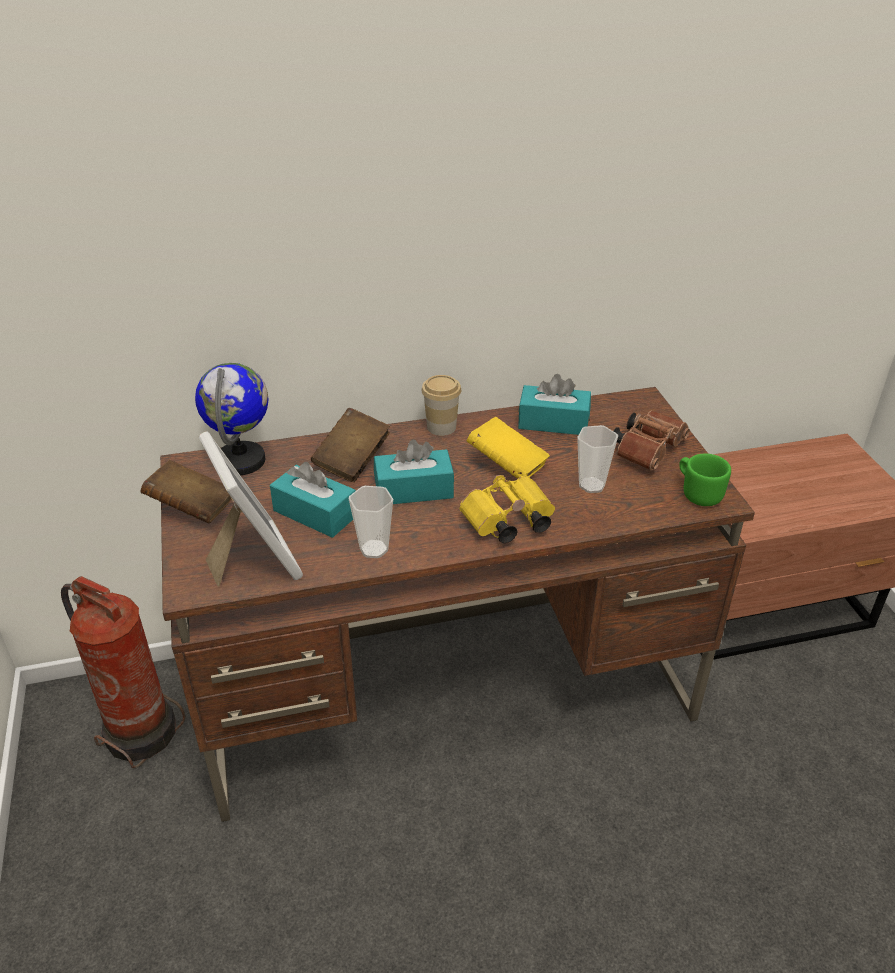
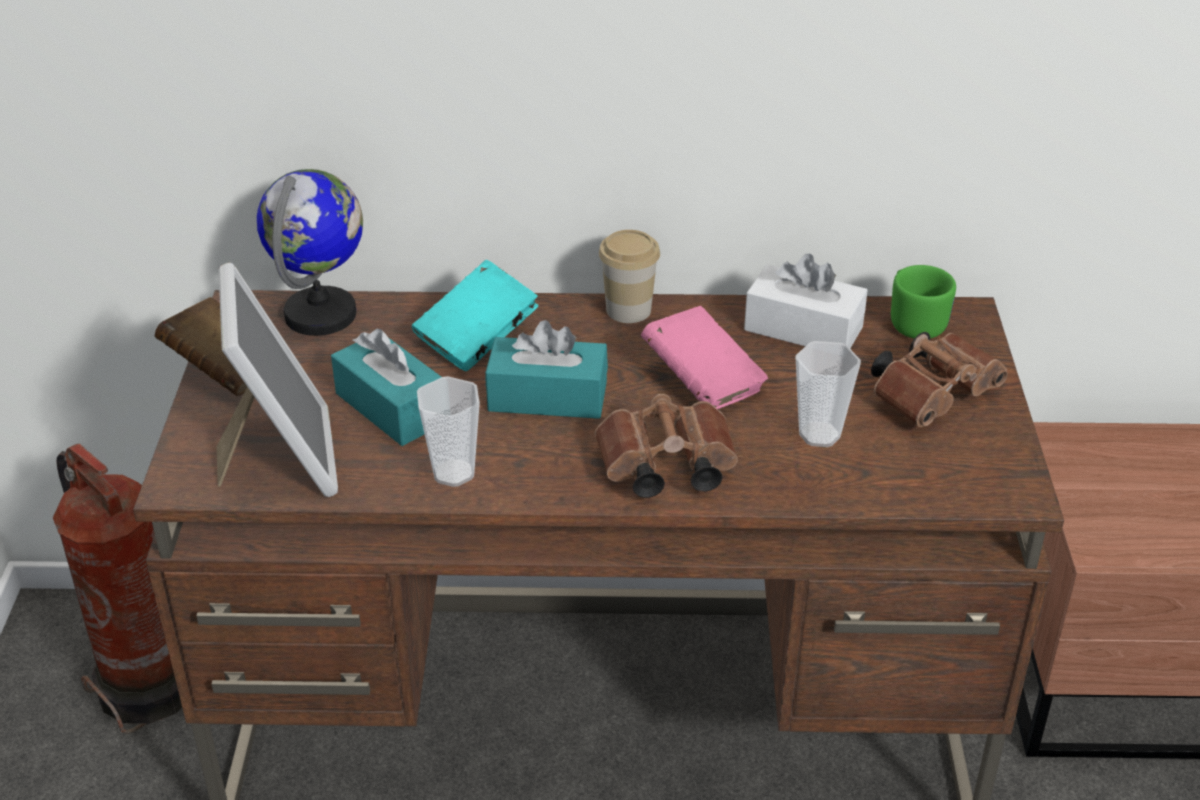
camera: 15 degrees right, 0 degrees up
(352, 460) = (477, 339): brown book -> turquoise book
(506, 523) = (663, 469): yellow binoculars -> brown binoculars
(507, 465) = (703, 382): yellow book -> pink book
(553, 422) = (803, 329): turquoise tissue box -> white tissue box
(698, 493) = (984, 474): green mug -> green mug (914, 322)

